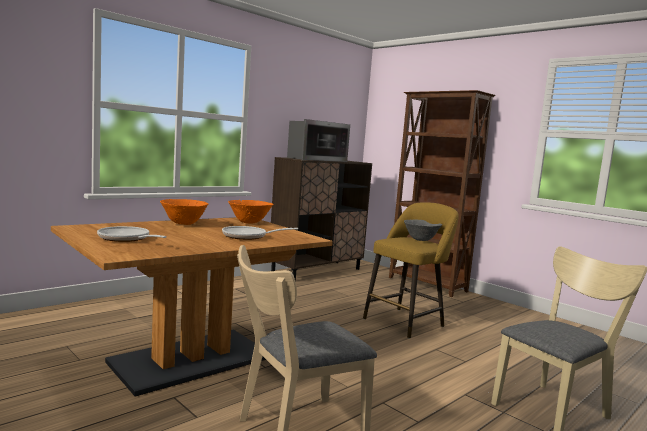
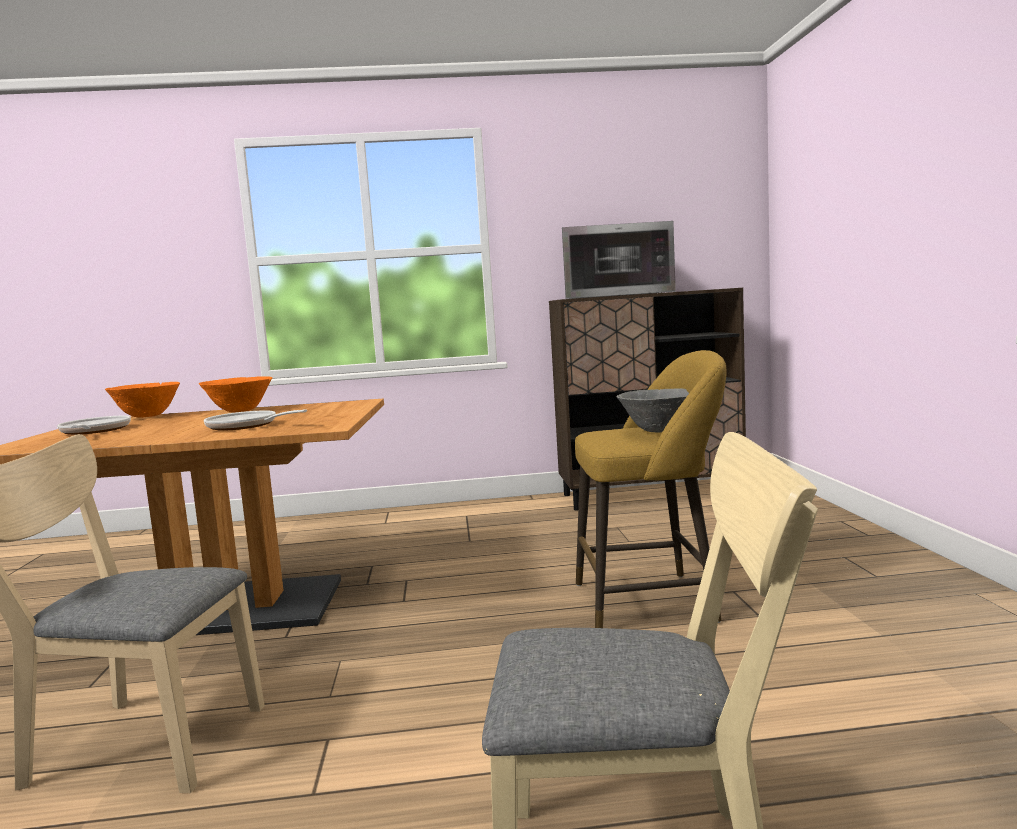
camera: 40 degrees right, 0 degrees up
(249, 223) = (336, 407): orange bowl -> orange bowl (147, 417)
(427, 285) = (846, 533): brown bookcase -> none

